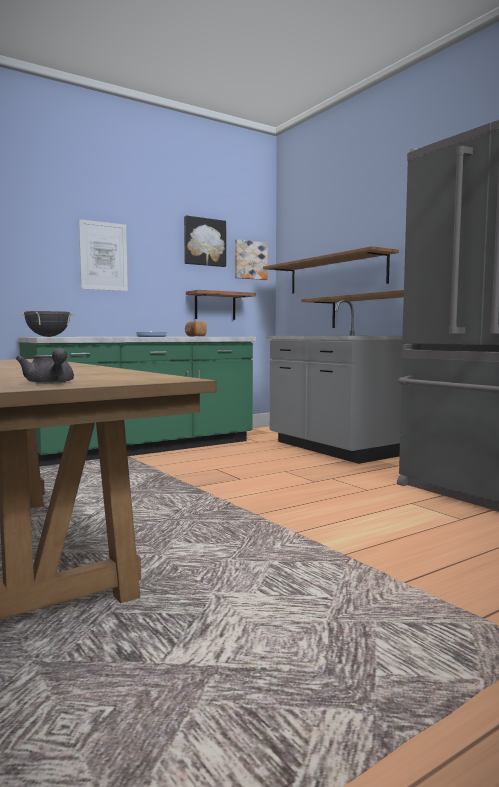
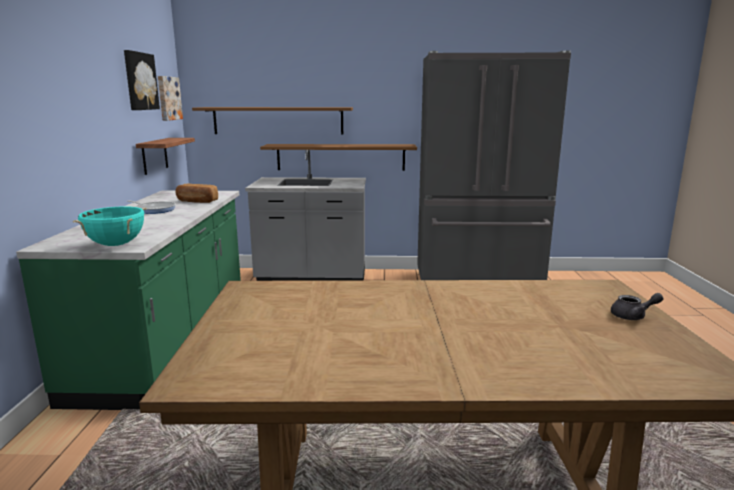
camera: 55 degrees left, 10 degrees up
(48, 336) = (115, 245): black cooking pot -> turquoise cooking pot
(103, 256) = (71, 111): picture -> none

